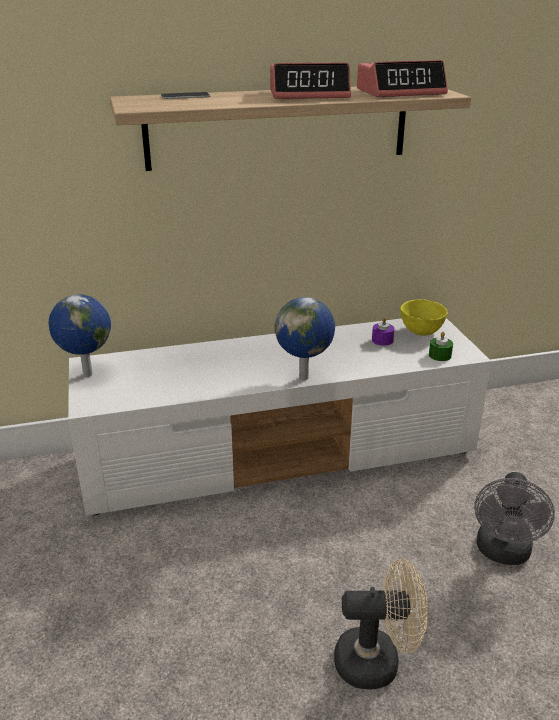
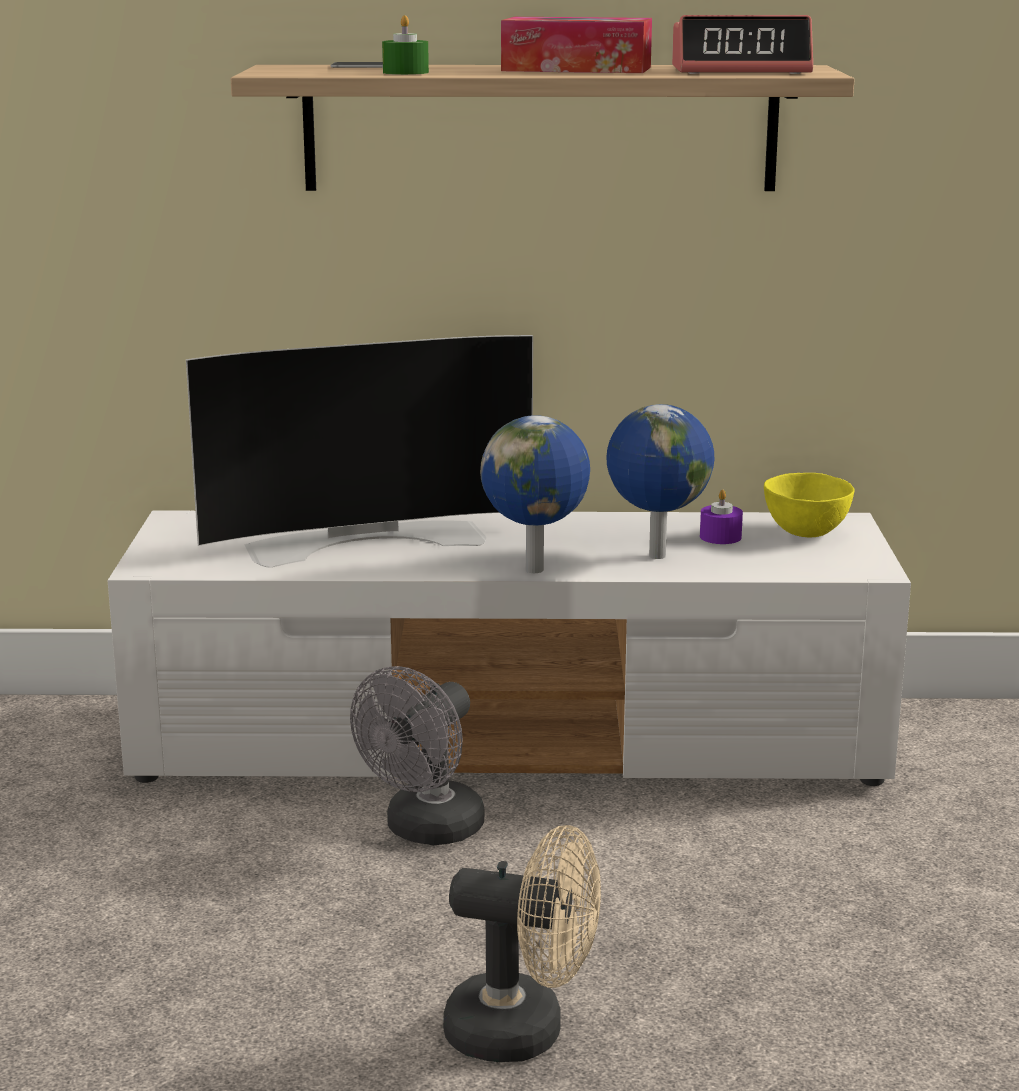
camera: 15 degrees right, 10 degrees down
(86, 374) = (168, 532): globe -> globe (655, 556)
(201, 365) = (366, 538): none -> television
(309, 94) = (576, 69): alarm clock -> tissue box
(440, 355) = (814, 566): green candle -> green candle (405, 72)
(503, 553) = (855, 933): grey fan -> grey fan (426, 831)

